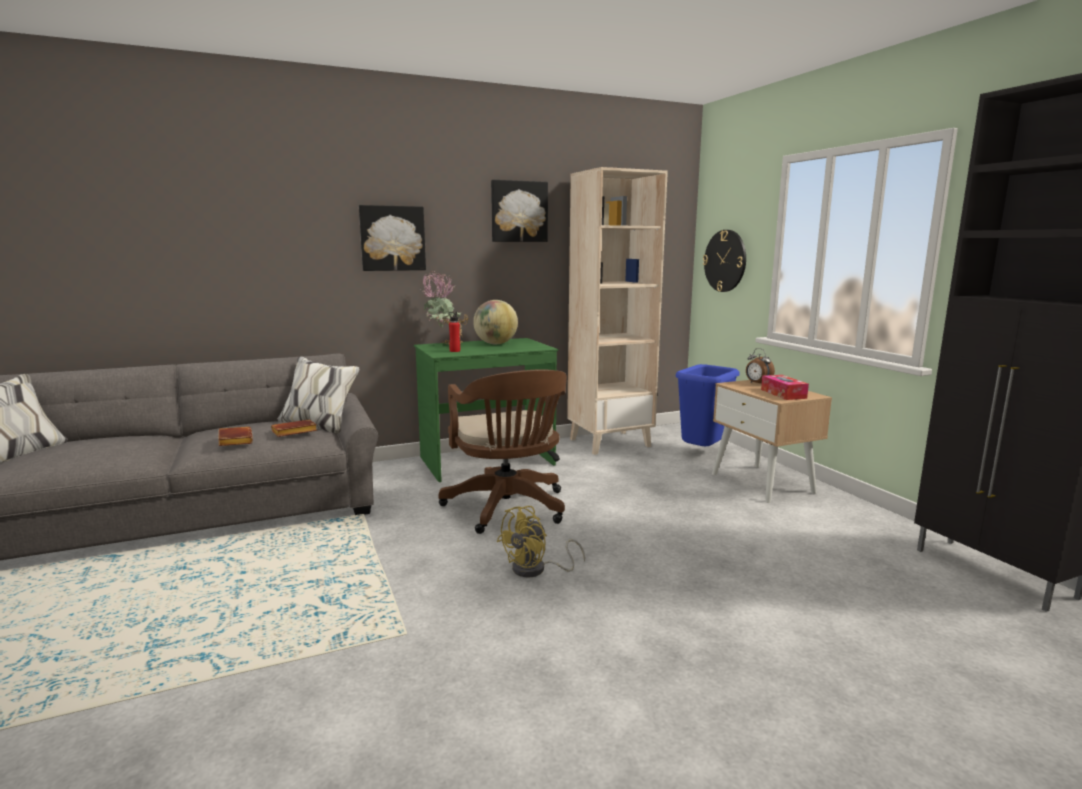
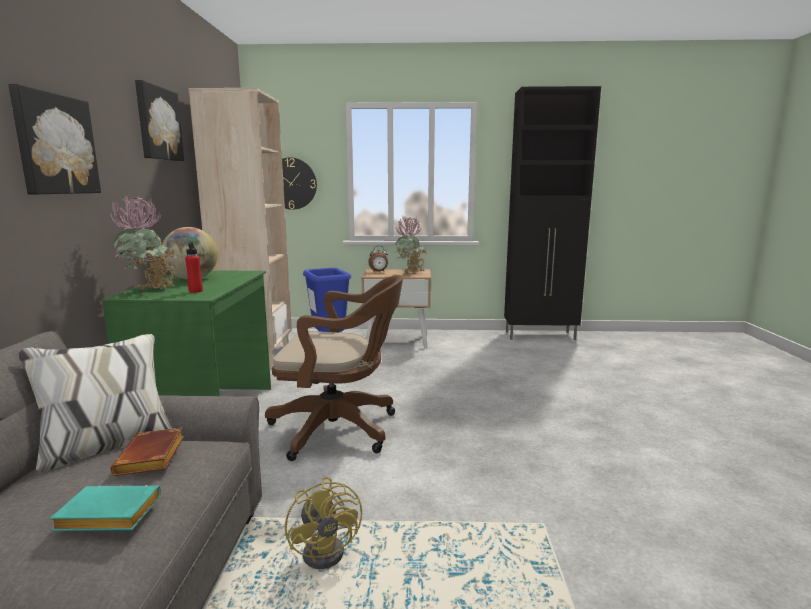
camera: 65 degrees left, 0 degrees up
(234, 440) = (106, 516): brown book -> turquoise book
(536, 570) = (465, 441): yellow fan -> yellow fan (329, 549)
(783, 394) = (411, 273): tissue box -> potted plant

